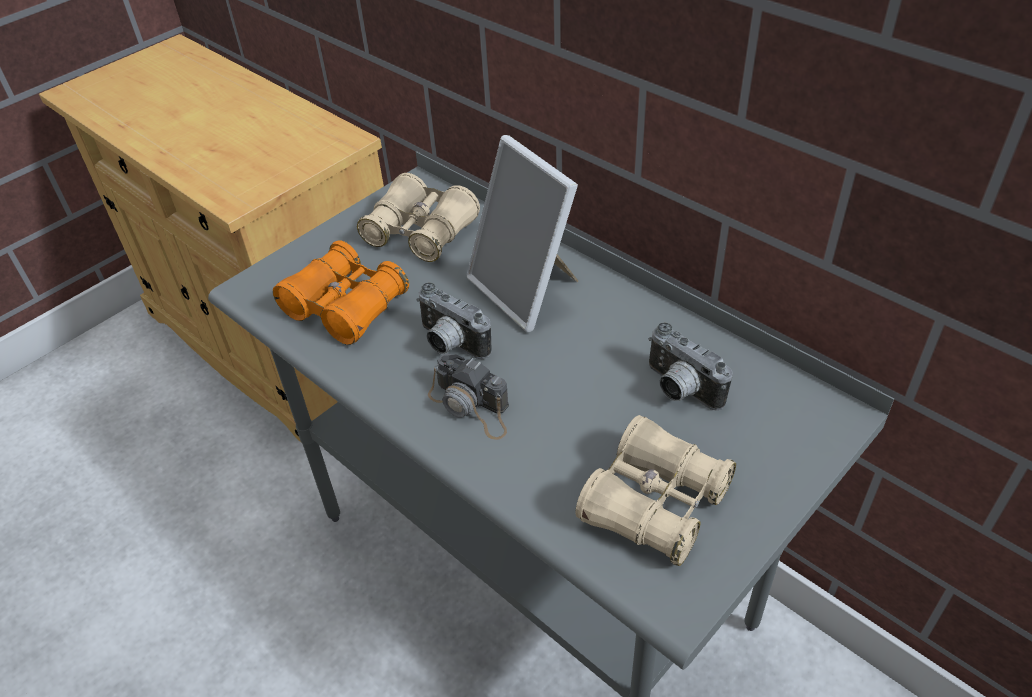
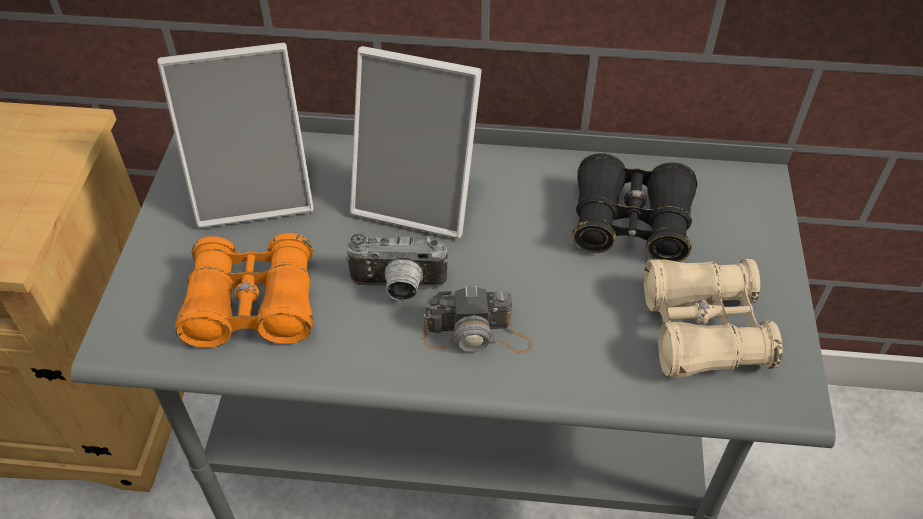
camera: 40 degrees left, 5 degrees up
(421, 232) = (255, 191): beige binoculars -> picture frame
(679, 390) = (630, 224): camera -> black binoculars

